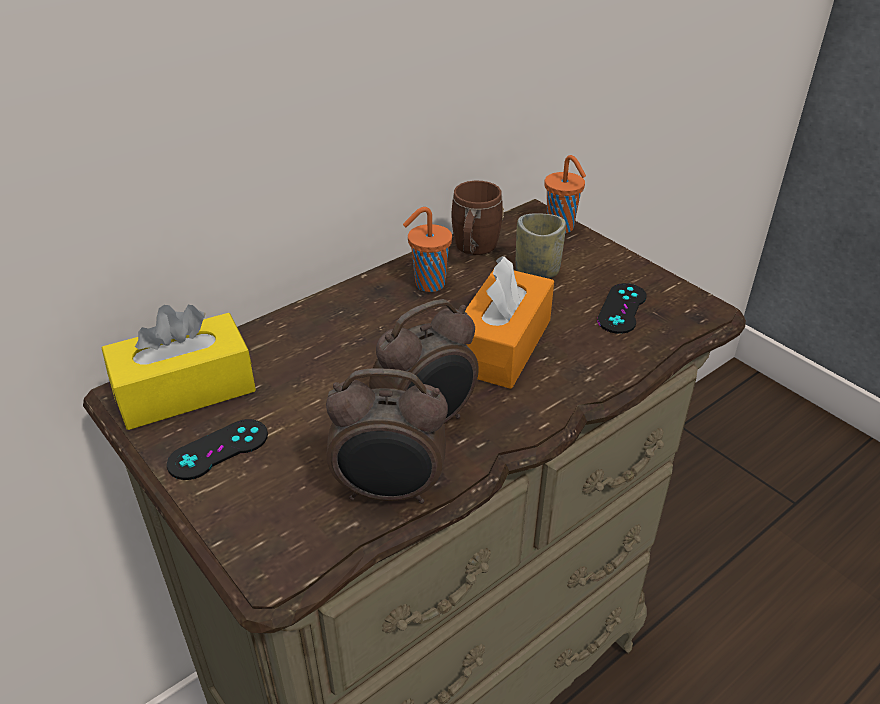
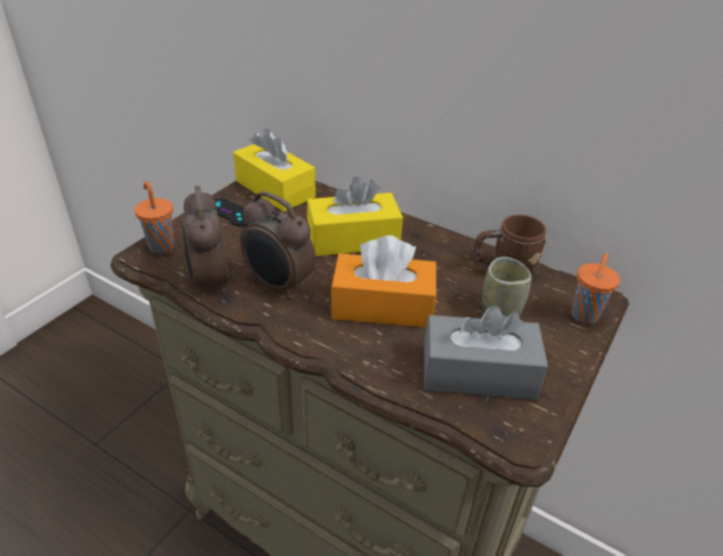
camera: 70 degrees right, 0 degrees up
(360, 340) = (353, 239): none -> yellow tissue box
(428, 284) = (438, 255): orange cup -> orange cup (161, 246)
(622, 308) = (478, 373): black game controller -> grey tissue box

